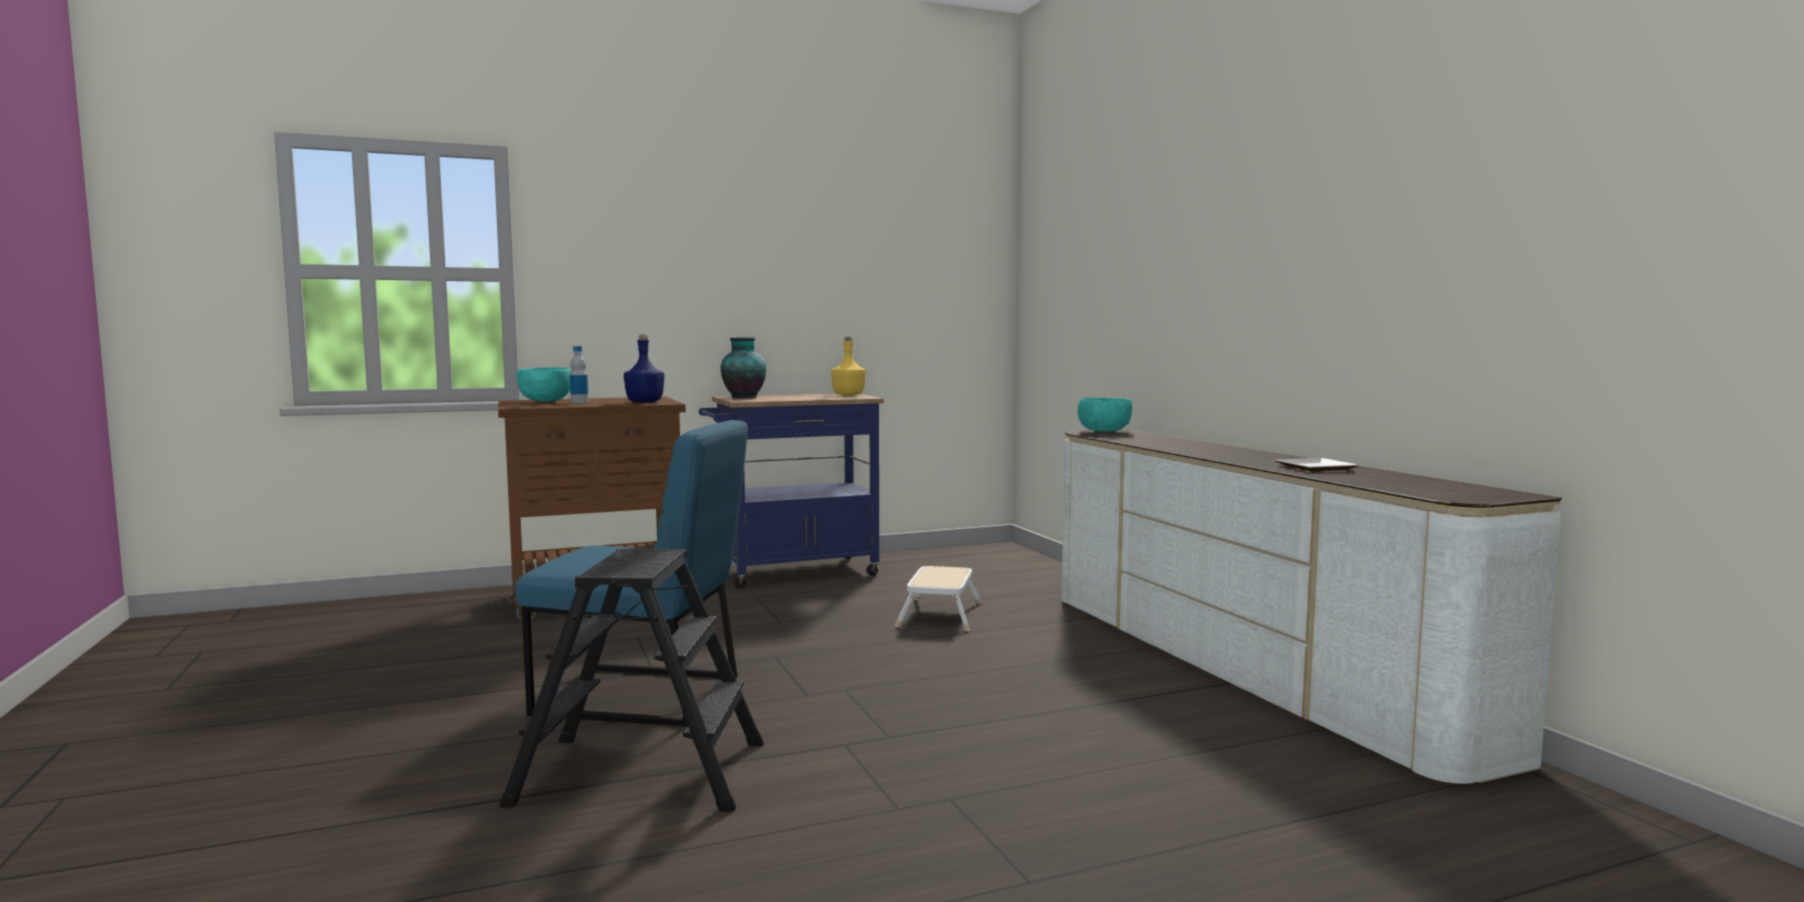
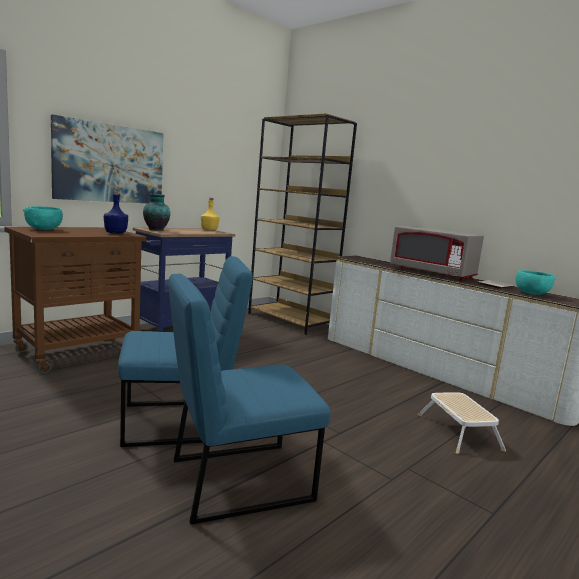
camera: 25 degrees left, 5 degrees up
(579, 402) = (72, 231): bottle -> none
(640, 772) = (236, 479): black step ladder -> blue chair
(671, 294) = (110, 163): none -> picture
(939, 614) = (282, 351): beige step ladder -> beige step ladder (458, 432)
(1022, 567) = (290, 320): none -> brown bookcase
(1103, 431) = (354, 257): turquoise bowl -> turquoise bowl (531, 294)
(1217, 451) = (432, 273): none -> grey microwave

